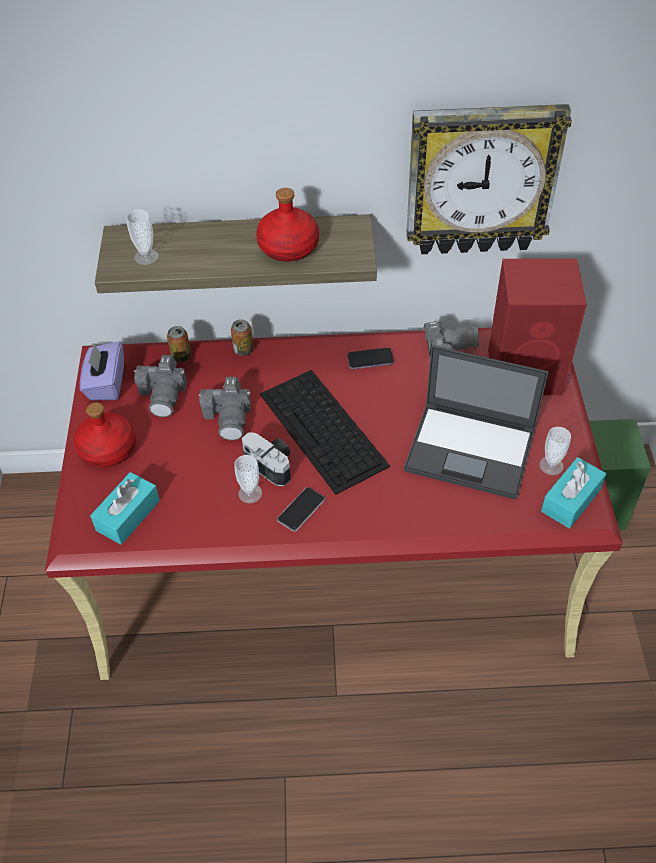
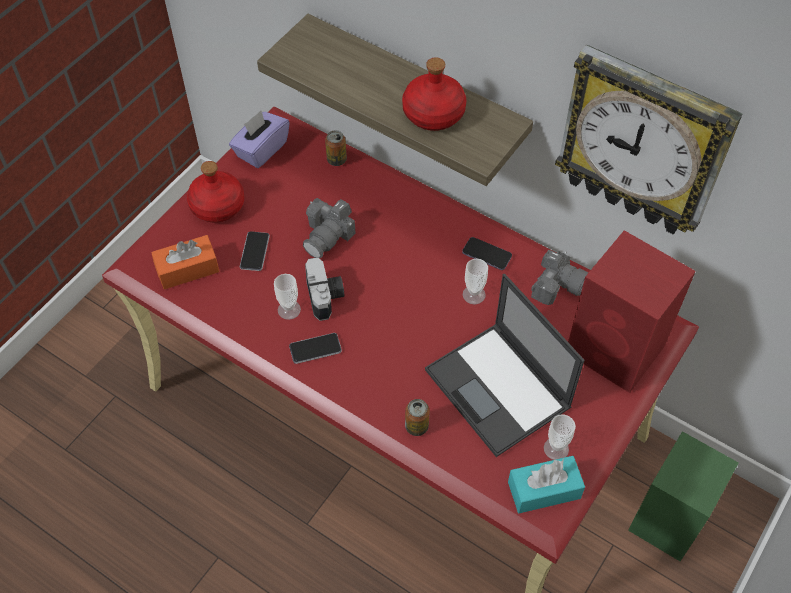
camera: 35 degrees right, 5 degrees up
(128, 515) = (187, 269): turquoise tissue box -> orange tissue box
(146, 257) = (314, 59): cup -> cup (474, 295)
(164, 394) = (295, 185): camera -> none
(176, 466) = (254, 251): none -> phone
(243, 350) = (390, 183): can -> can (416, 426)
(324, 430) = (392, 293): keyboard -> none

